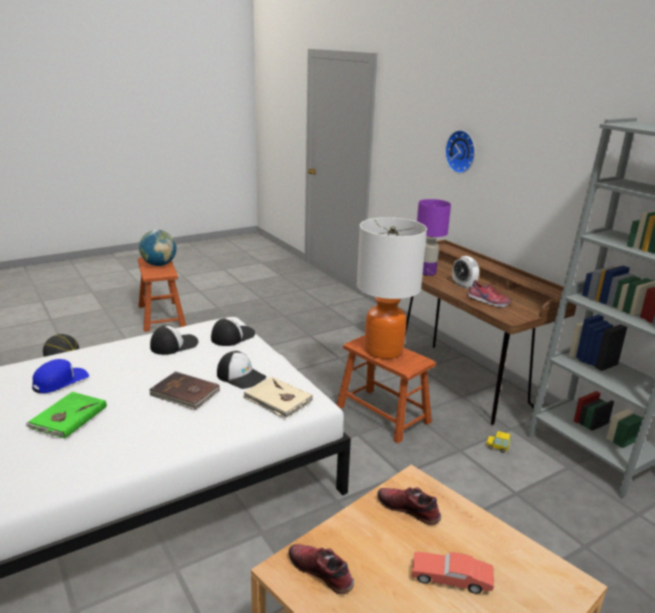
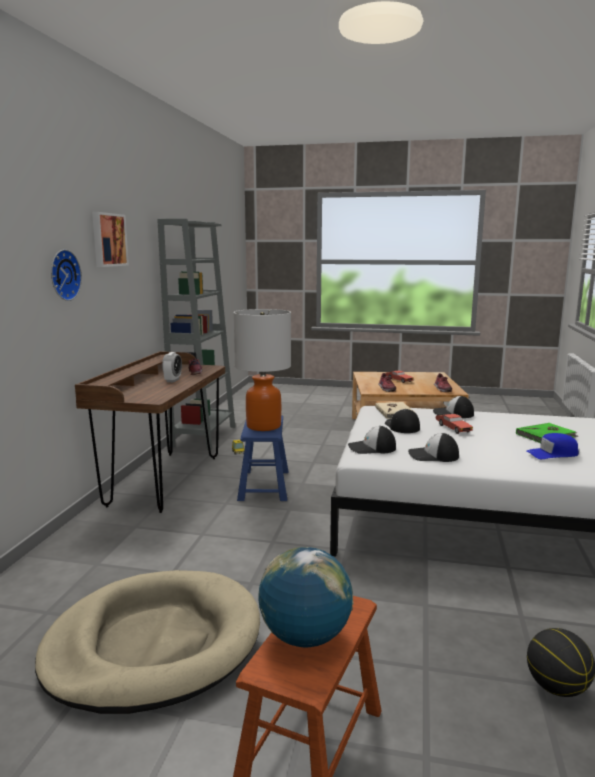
camera: 135 degrees left, 10 degrees down
(185, 393) = (453, 428): brown book -> red toy car
(207, 428) = (453, 413): none -> cap
(262, 315) = (153, 644): none -> beige dog bed
(383, 414) = (264, 485): brown stool -> blue stool
(427, 272) = (161, 391): purple table lamp -> none
(527, 131) = (108, 240): none -> picture

